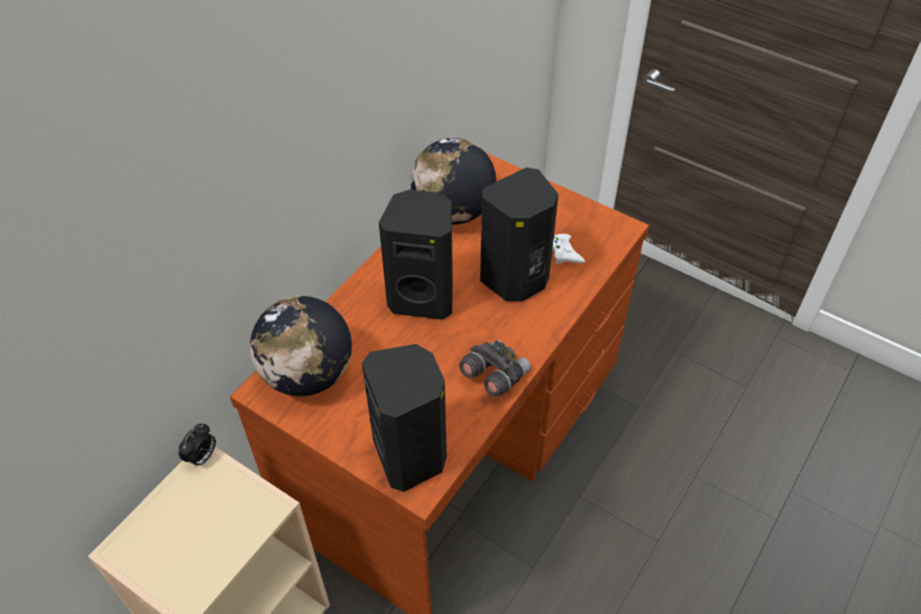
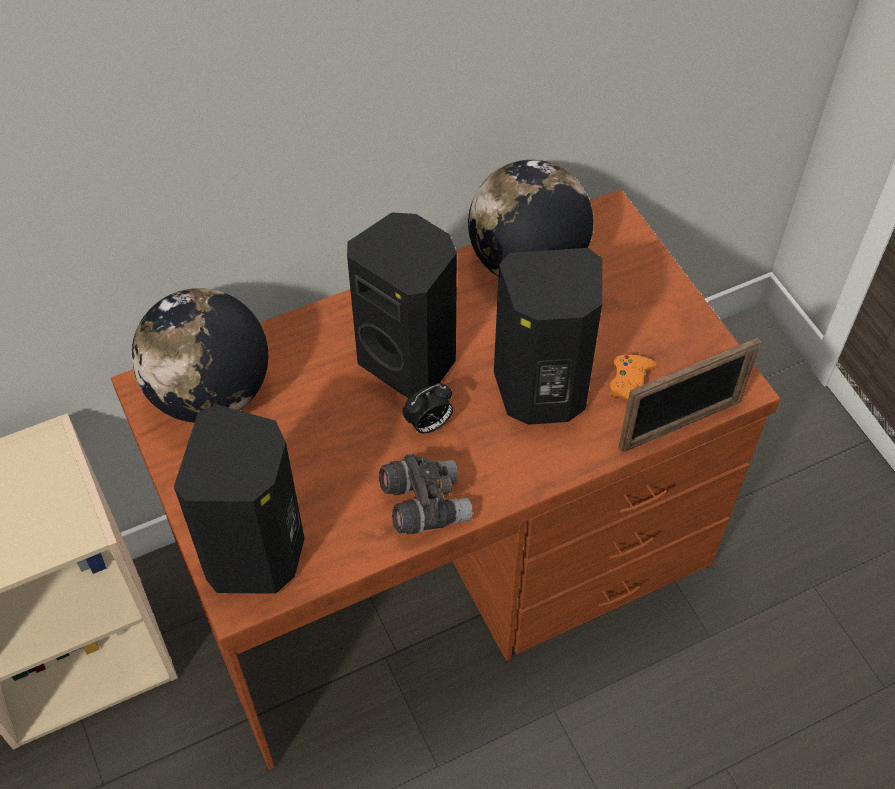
camera: 30 degrees right, 5 degrees up
(202, 457) = (51, 434): alarm clock -> alarm clock (429, 425)
(564, 253) = (632, 384): white game controller -> orange game controller
(607, 262) = (681, 424): none -> picture frame

